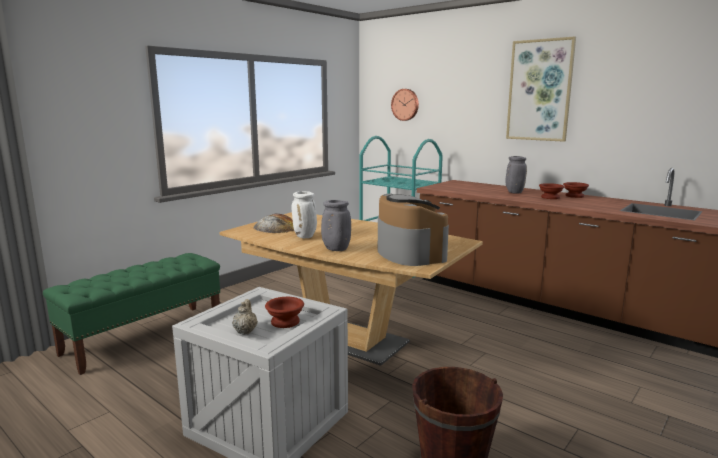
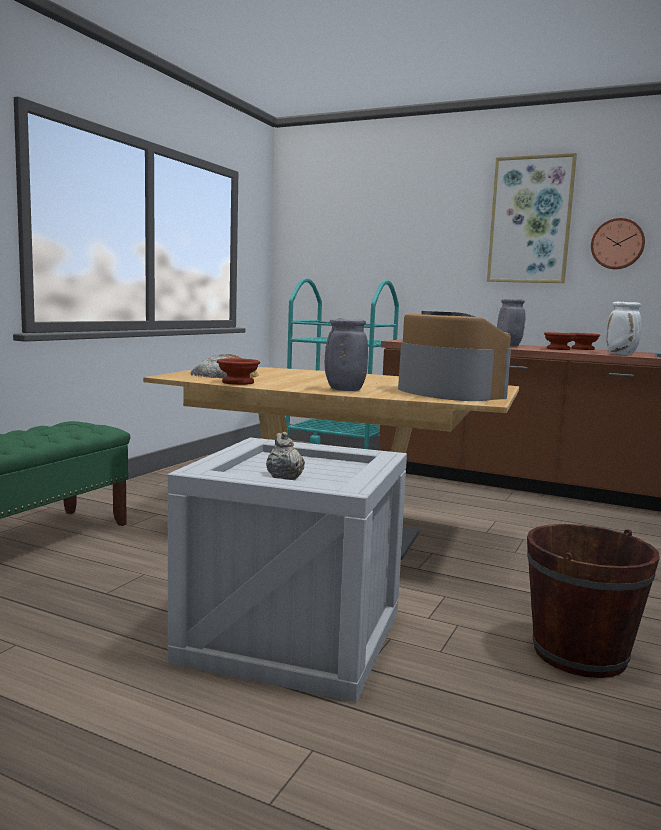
camera: 15 degrees left, 5 degrees down
(285, 321) = (329, 469): brown bowl -> brown bowl (237, 382)
(305, 237) = (281, 381): white vase -> white vase (622, 354)
(405, 104) = (343, 240): wall clock -> wall clock (617, 244)

